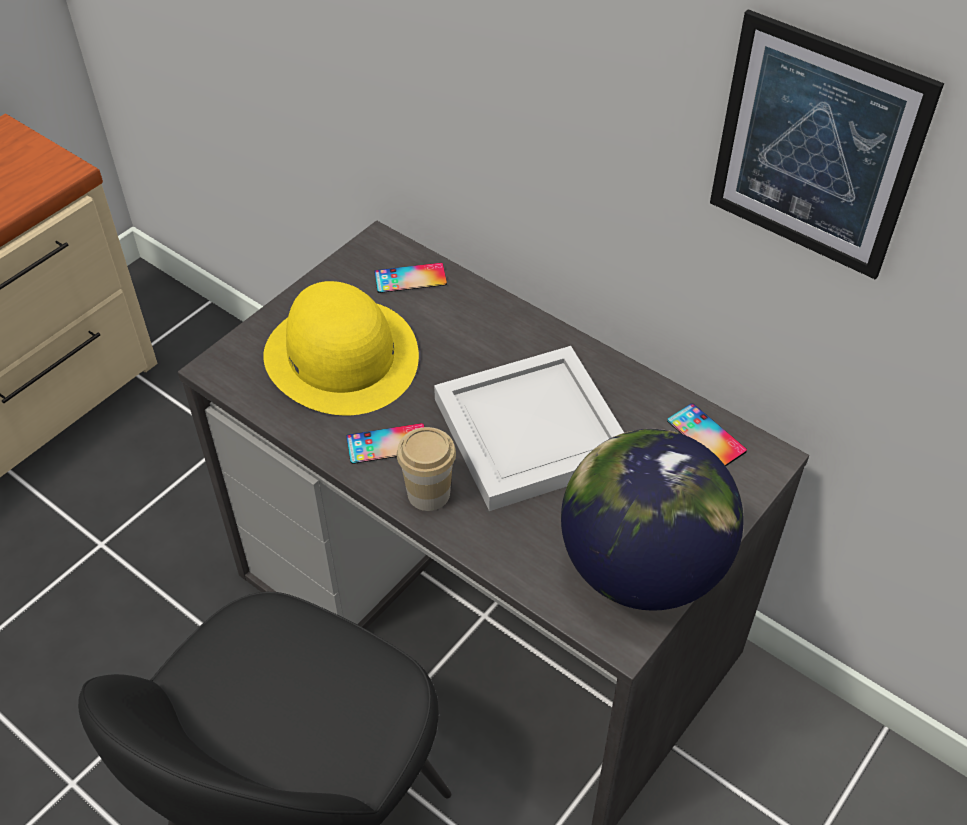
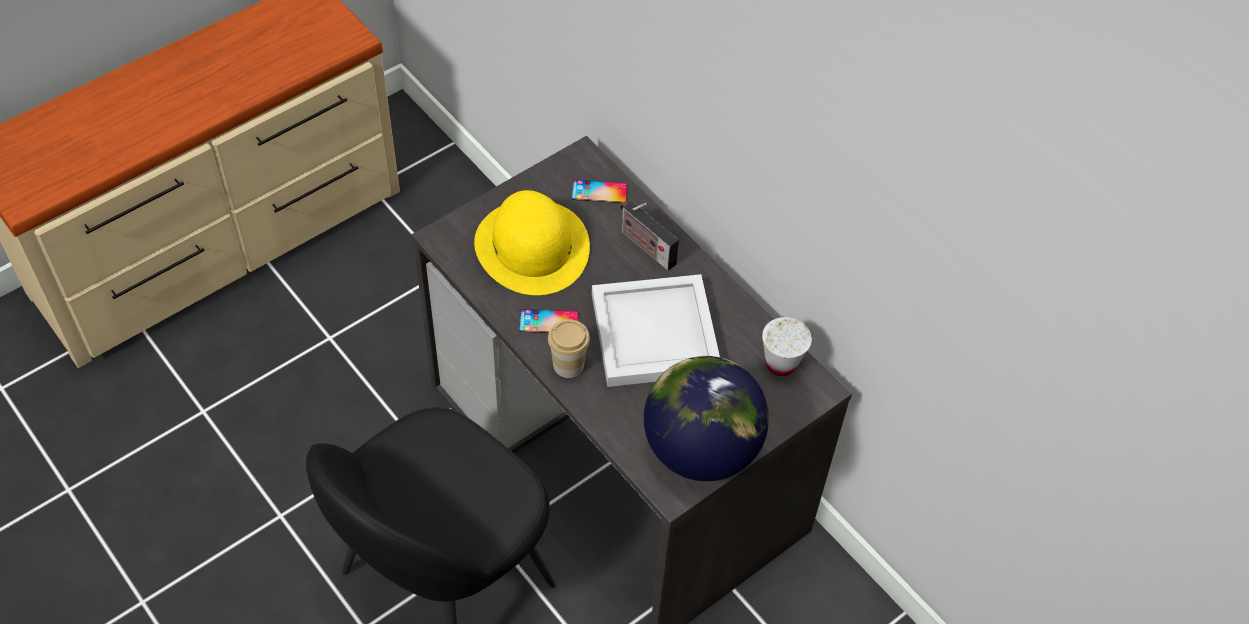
camera: 10 degrees right, 5 degrees up
(487, 330) = (645, 246): none -> radio
(706, 436) = (781, 364): phone -> white cup
(815, 148) = (859, 194): picture -> none

